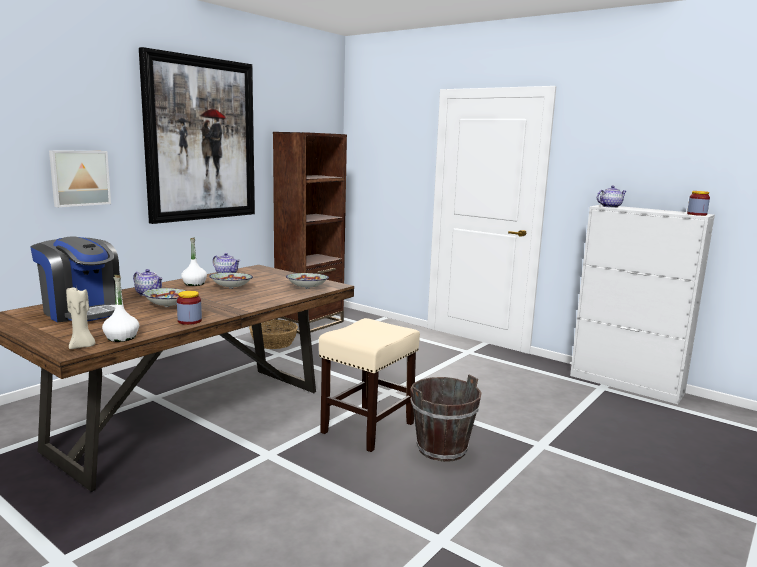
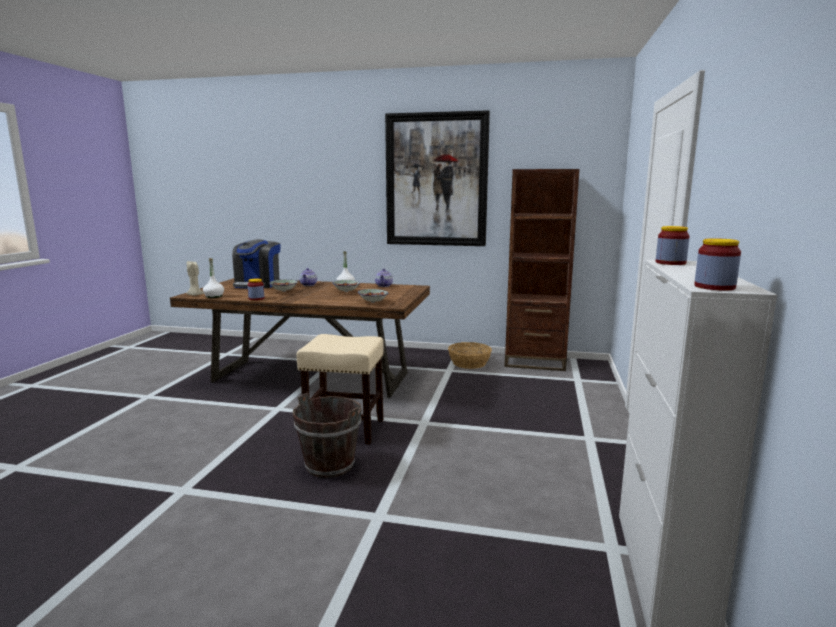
camera: 65 degrees right, 0 degrees up
(79, 178) = (341, 208): picture -> none
(609, 206) = (670, 263): teapot -> jar

